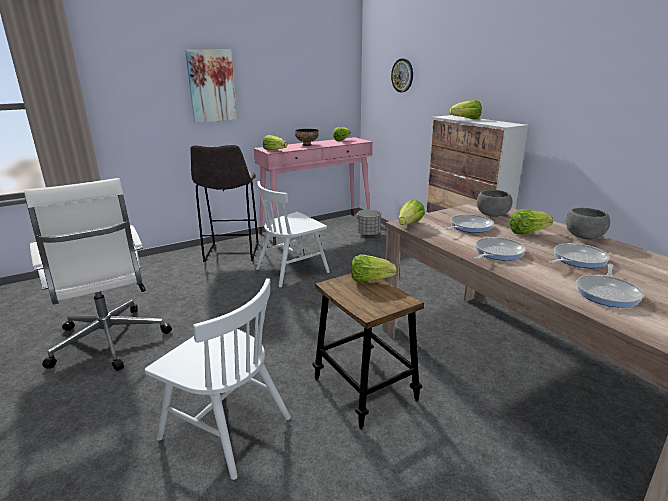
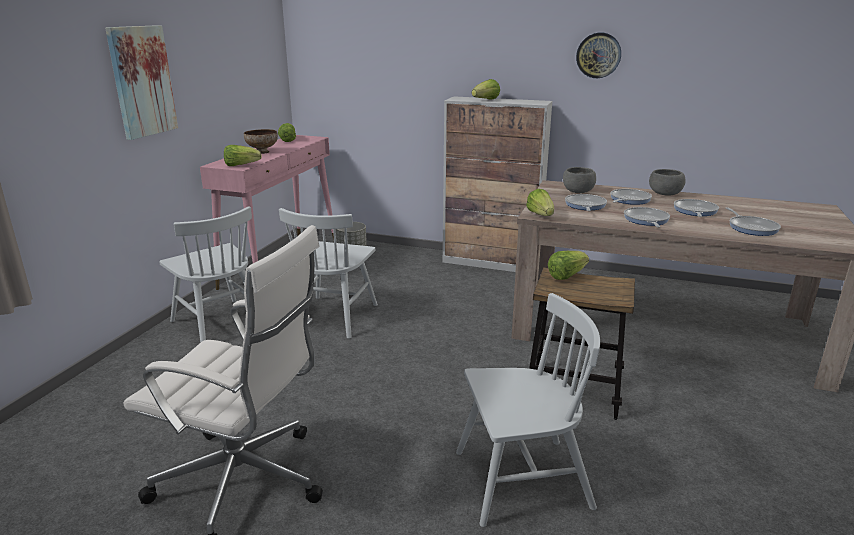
camera: 40 degrees left, 0 degrees up
(231, 253) = (219, 323): grey stool -> white chair
(402, 75) = (366, 53): wall clock -> wall clock (598, 55)
(527, 232) = (628, 200): lettuce -> frying pan

